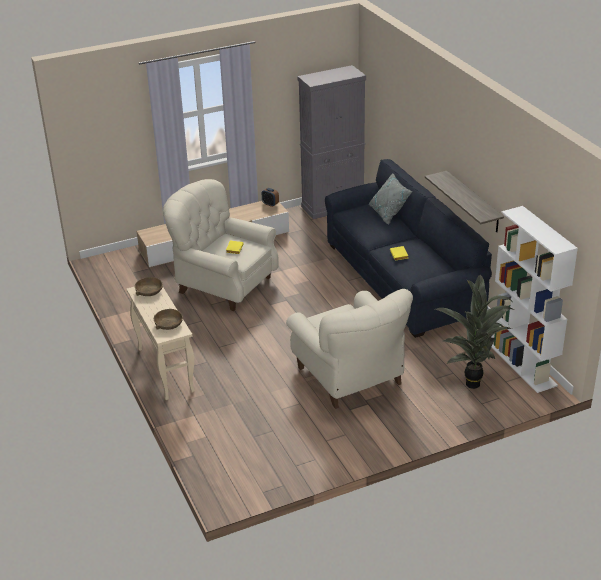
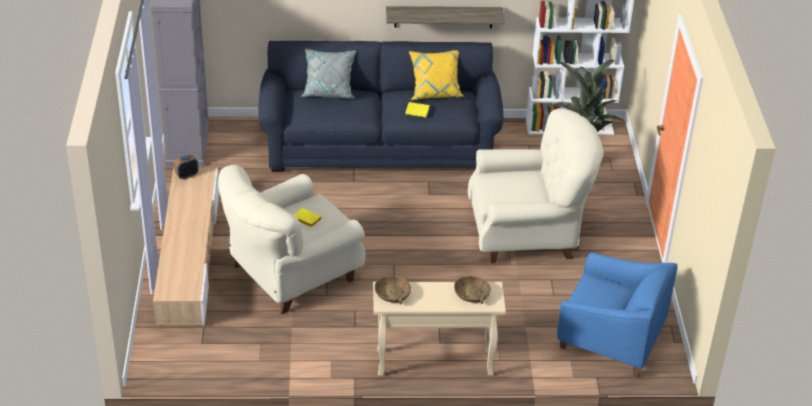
camera: 70 degrees left, 5 degrees up
(246, 453) = (610, 338): none -> blue armchair
(434, 256) = (435, 92): none -> yellow pillow

